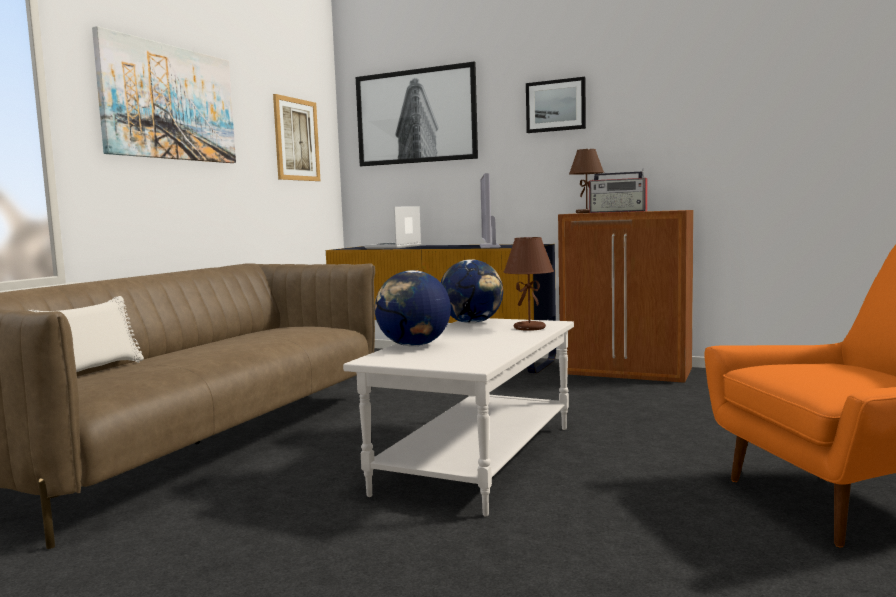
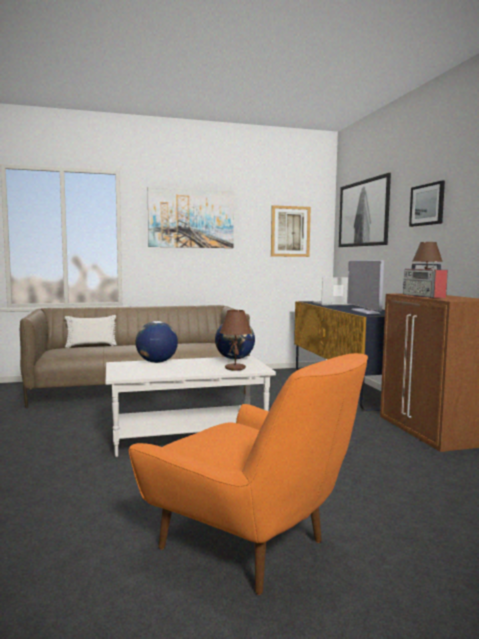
camera: 50 degrees right, 0 degrees up
(489, 246) = (365, 311): television -> television turned 60 degrees counterclockwise

